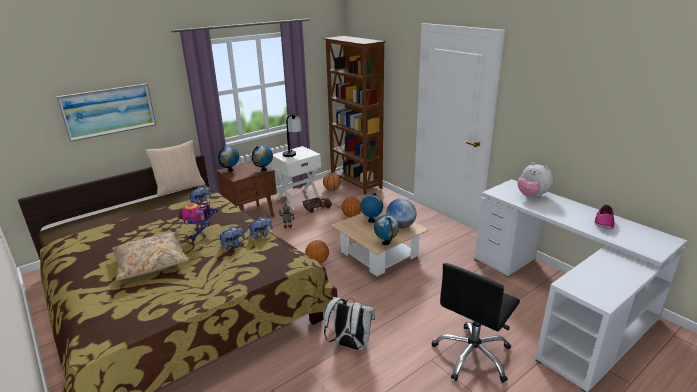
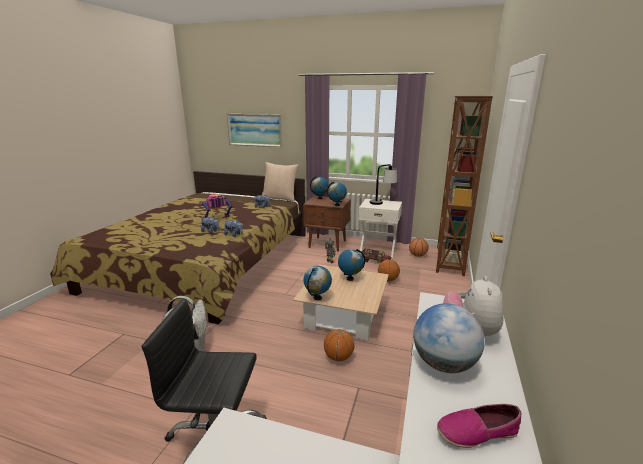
camera: 55 degrees right, 5 degrees down
(151, 262) = (172, 221): beige pillow -> none
(317, 262) = (296, 292): basketball -> basketball (338, 357)
(400, 226) = (359, 296): globe -> globe (444, 364)

